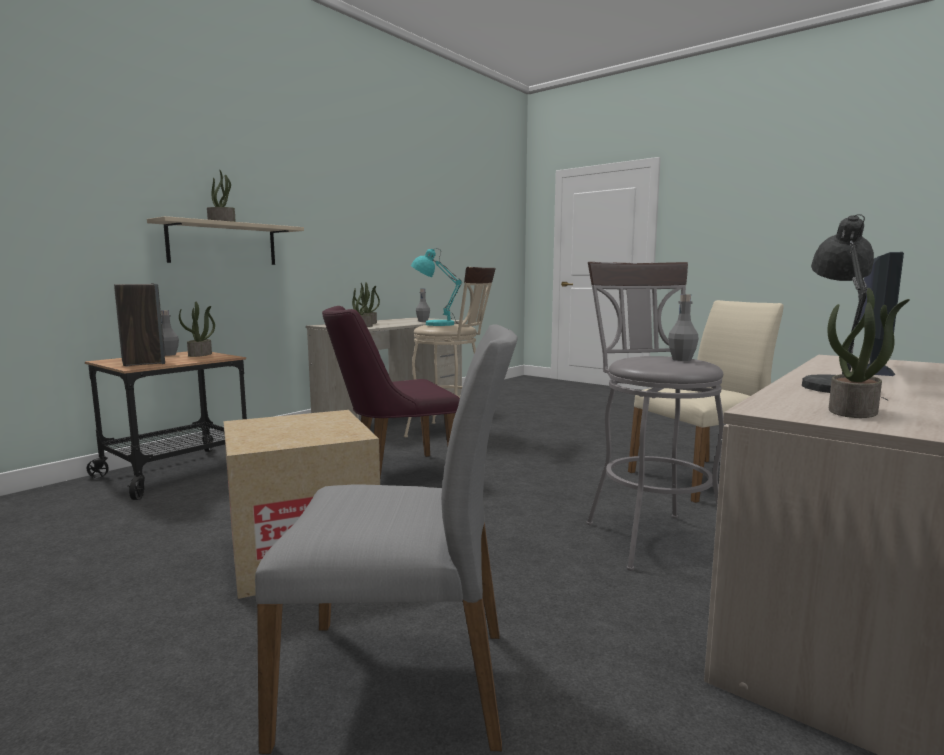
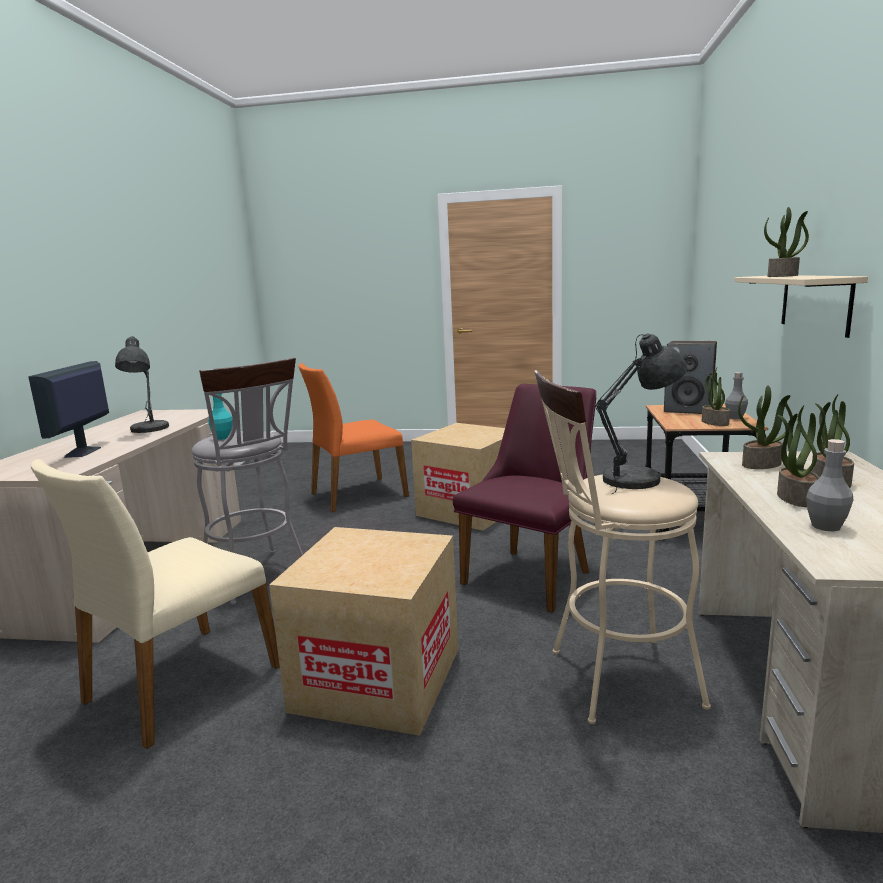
camera: 150 degrees right, 5 degrees up
(401, 681) = (357, 494): grey chair -> orange chair
(436, 324) = (638, 479): turquoise table lamp -> grey table lamp
(568, 455) = (377, 679): none -> cardboard box
(681, 359) = (222, 437): grey bottle -> turquoise bottle
(854, 411) = (170, 416): potted plant -> potted plant (795, 498)

